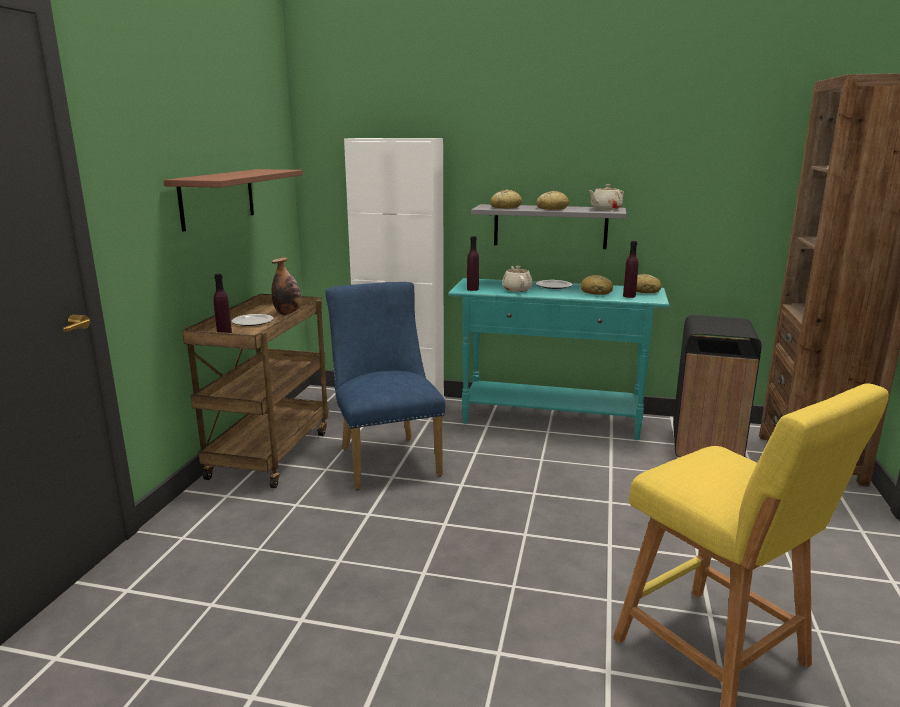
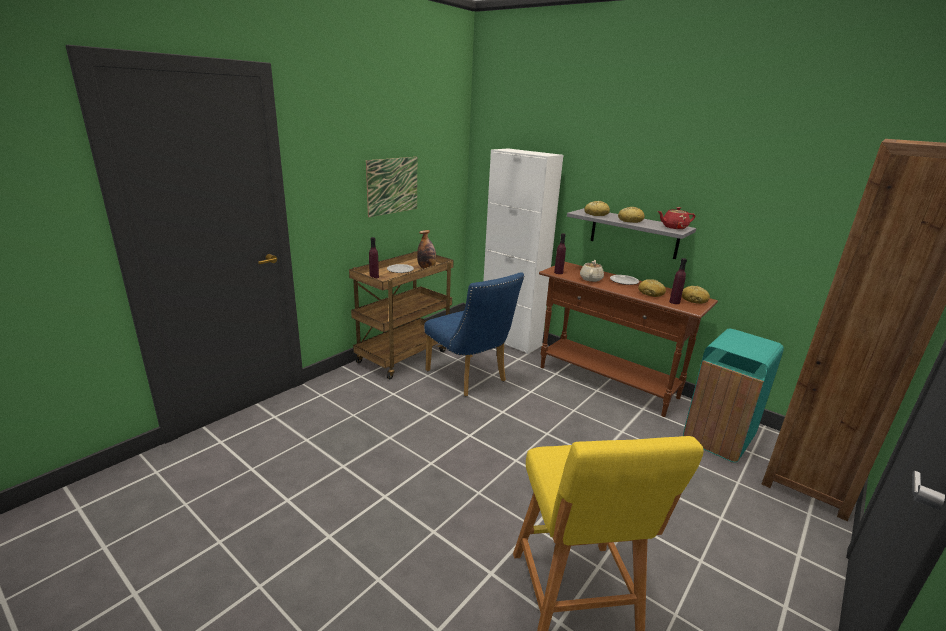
camera: 25 degrees right, 5 degrees up
(217, 198) = (392, 186): brown shelf -> picture
(386, 458) = (469, 378): blue chair -> blue chair turned 135 degrees clockwise
(552, 420) = (607, 382): turquoise console table -> brown console table
(605, 209) = (673, 227): beige teapot -> red teapot
(705, 446) = (717, 438): black trash can -> turquoise trash can

